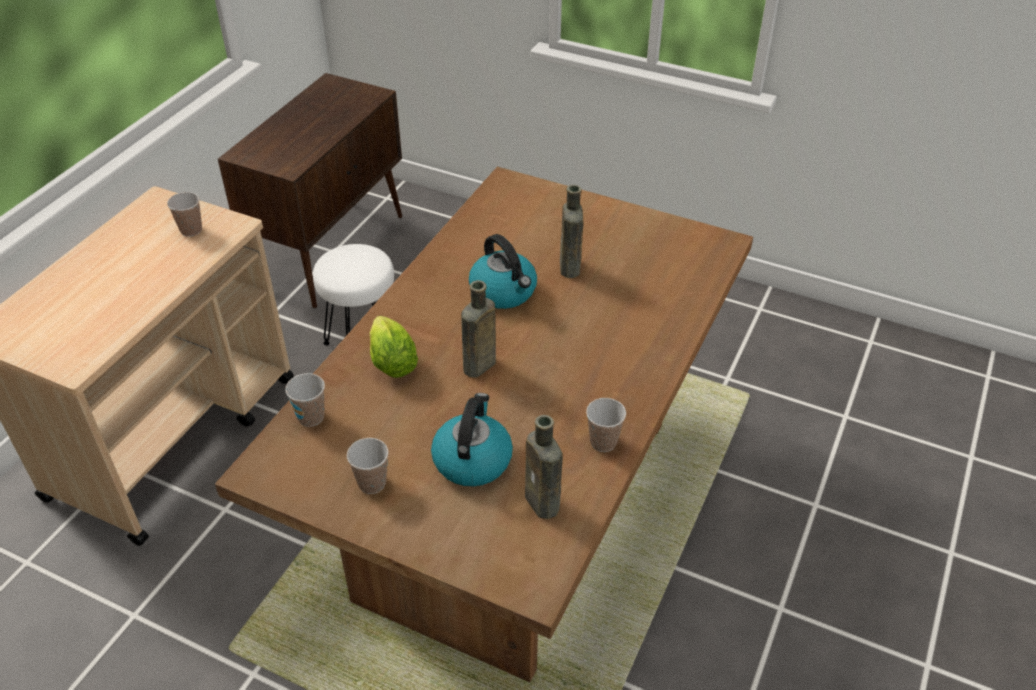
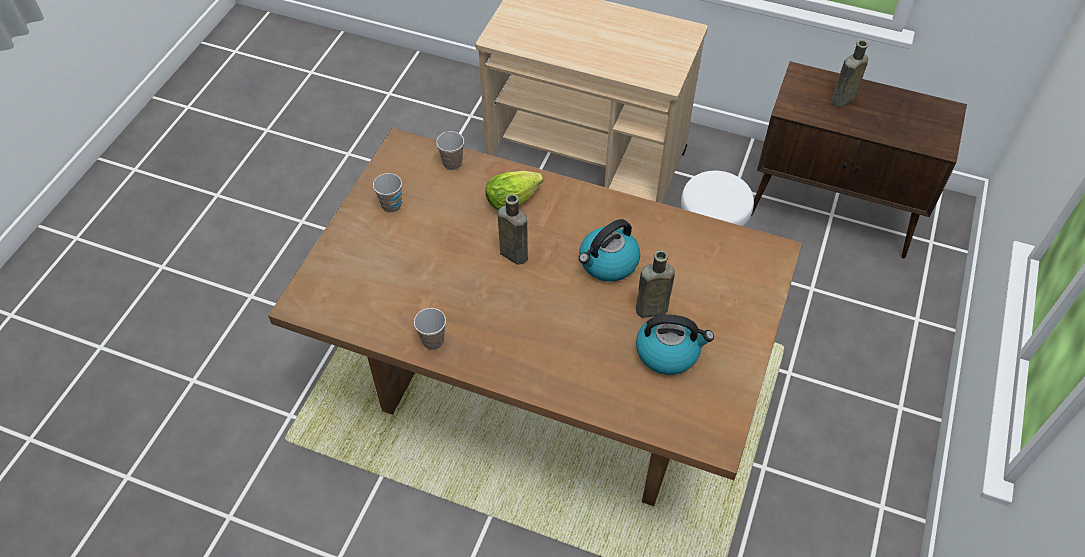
camera: 85 degrees right, 10 degrees up
(191, 230) = (654, 58): cup -> none
(472, 459) = (414, 259): kettle -> kettle (668, 352)
(543, 504) = (371, 305): brown bottle -> brown bottle (841, 101)

